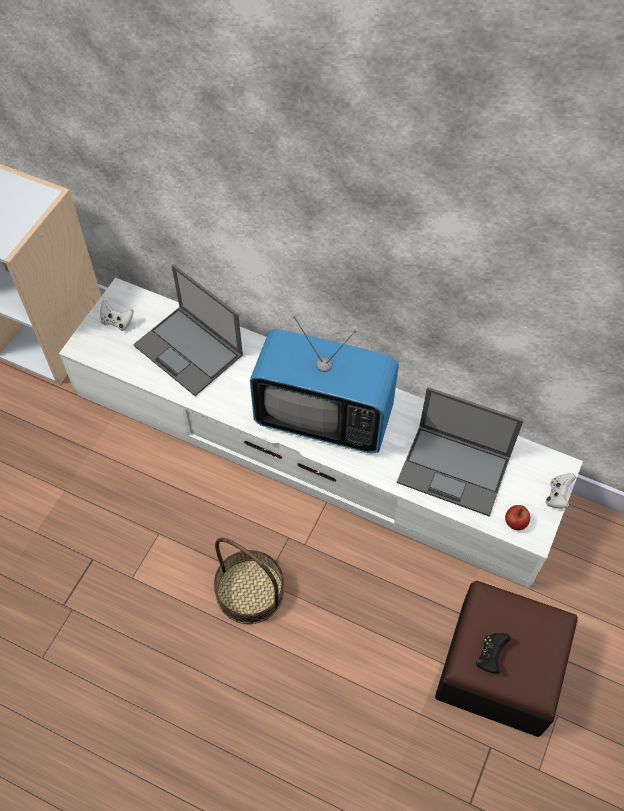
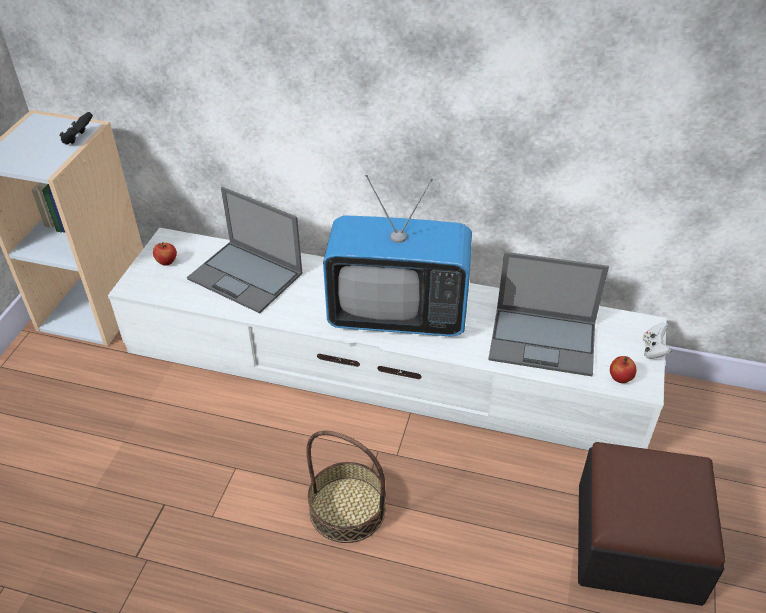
camera: 10 degrees left, 15 degrees down
(117, 322) = (167, 262): white game controller -> apple
(490, 656) = (636, 509): black game controller -> black game controller (78, 138)

